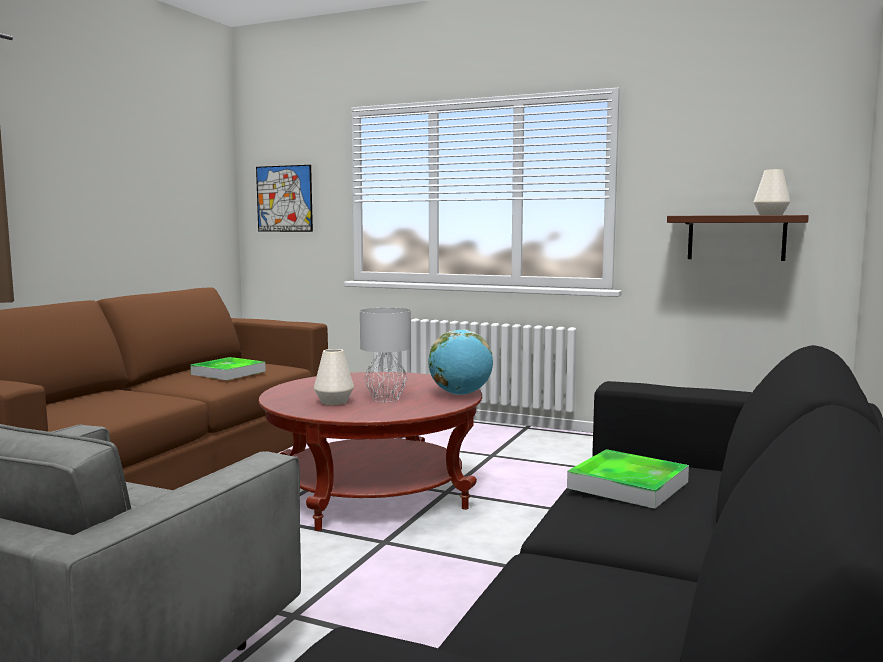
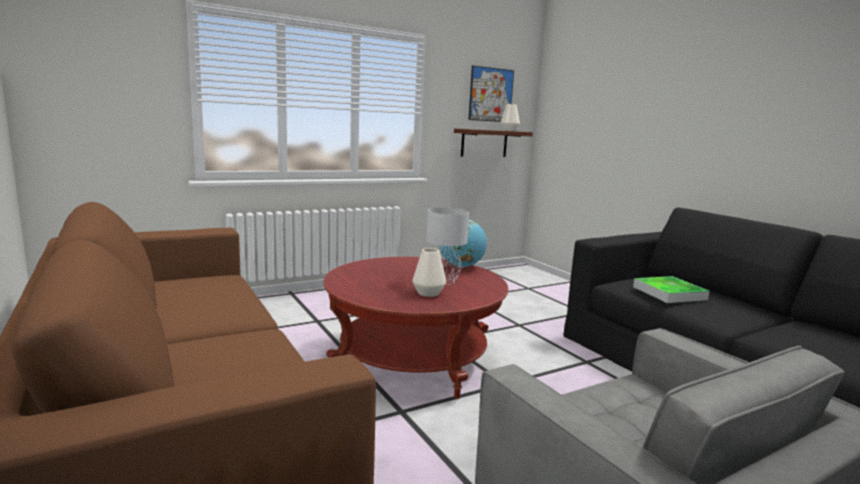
camera: 55 degrees left, 5 degrees up
(228, 373) = (212, 295): tray -> none
(284, 198) = (91, 89): picture -> picture (491, 94)

